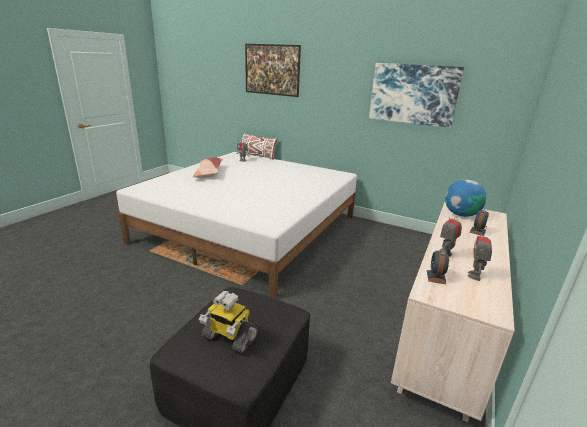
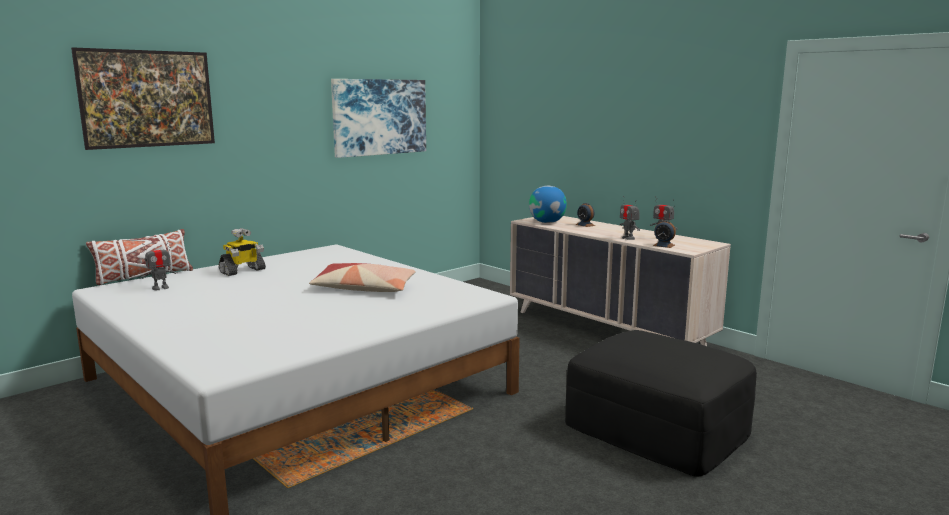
camera: 70 degrees left, 10 degrees down
(208, 173) = (204, 314): pillow -> pillow (364, 288)
(229, 337) = (688, 350): toy robot -> toy robot (242, 271)

